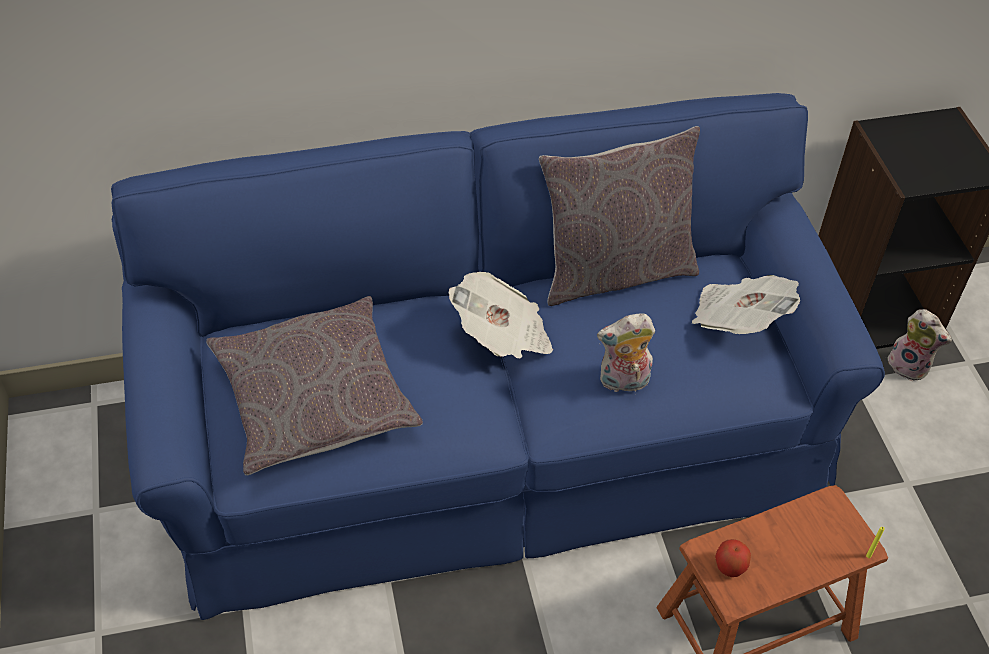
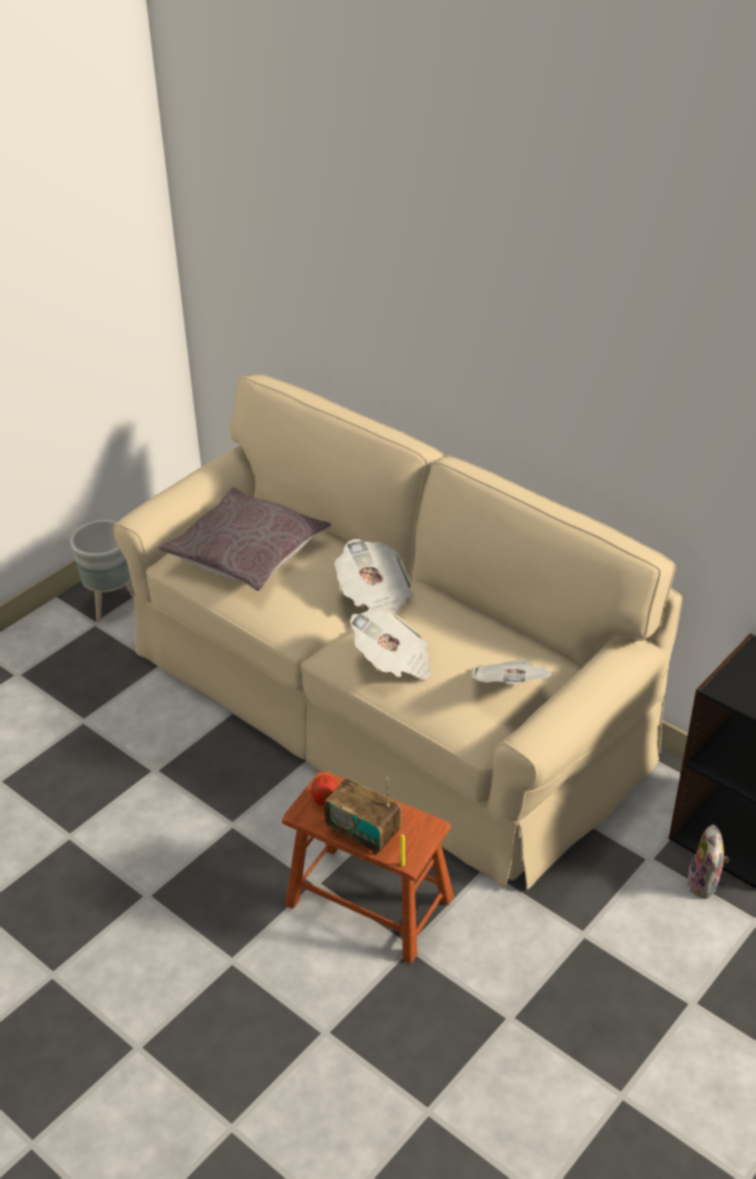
camera: 55 degrees right, 10 degrees down
(84, 595) = (112, 604): none -> grey planter
(491, 441) = (380, 698): blue sofa -> beige sofa
(615, 271) = (488, 615): grey pillow -> none
(623, 382) = (393, 661): plush toy -> newspaper
(802, 562) = (363, 833): none -> radio

